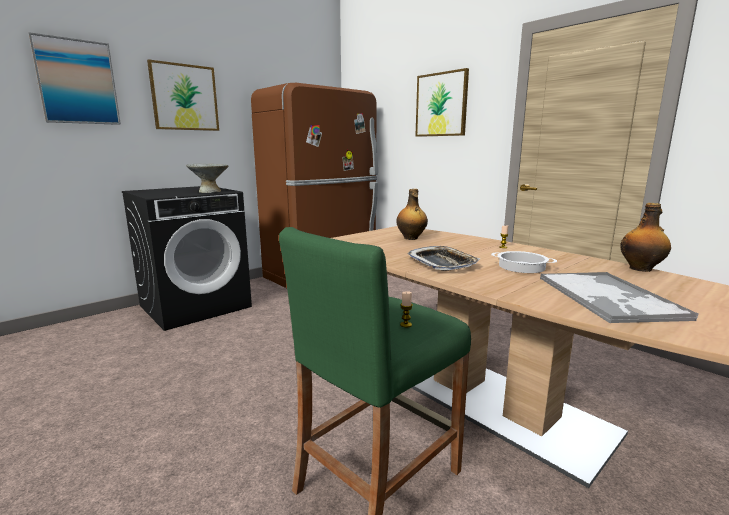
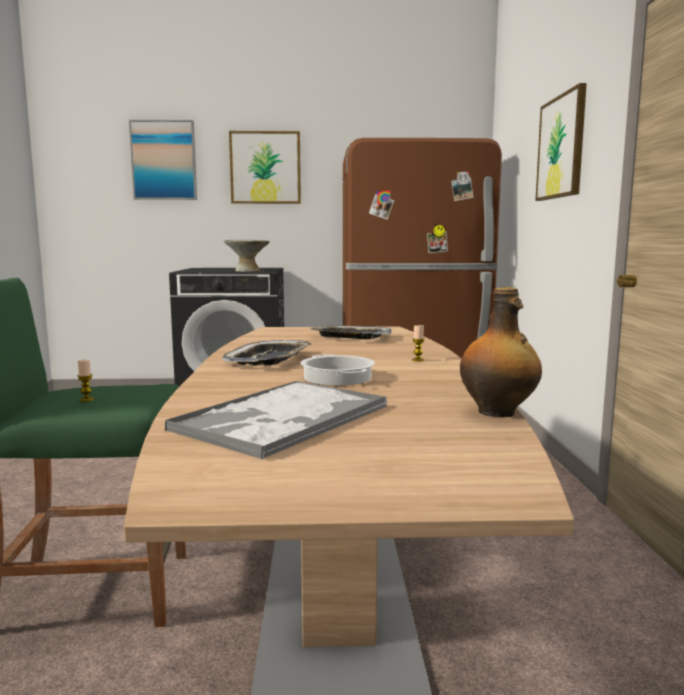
camera: 40 degrees right, 5 degrees down
(411, 238) = (350, 337): bottle -> tray

